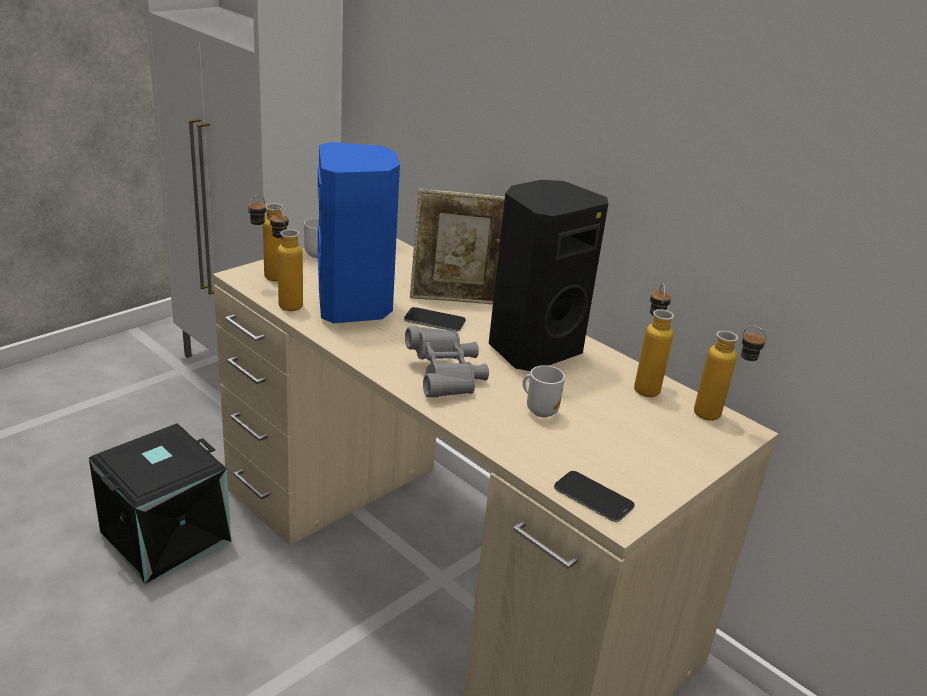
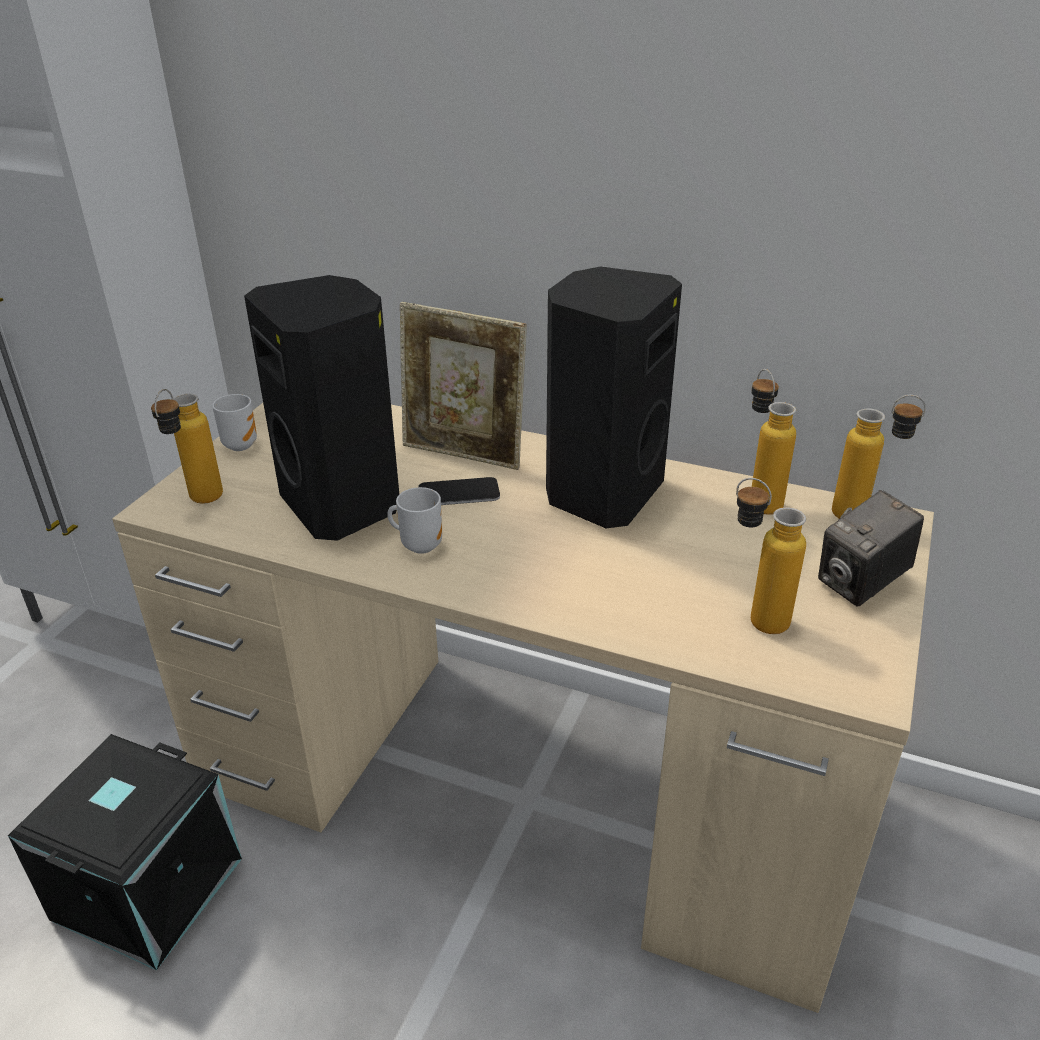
camera: 20 degrees left, 5 degrees up
(286, 302) = (247, 529): bottle -> bottle (753, 617)
(355, 306) = (344, 505): blue speaker -> black speaker
(446, 377) = (532, 569): grey binoculars -> none
(457, 299) = (464, 454): picture frame -> picture frame turned 45 degrees clockwise
(540, 410) = (675, 576): mug -> mug (419, 545)
(593, 498) = (824, 675): phone -> none
(673, 457) = (861, 584): none -> camera

